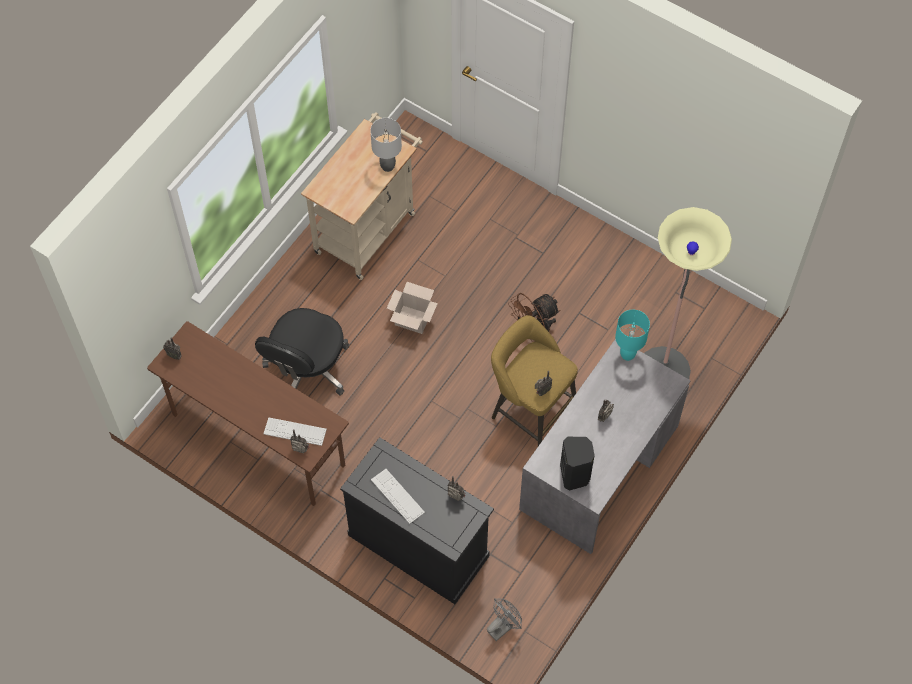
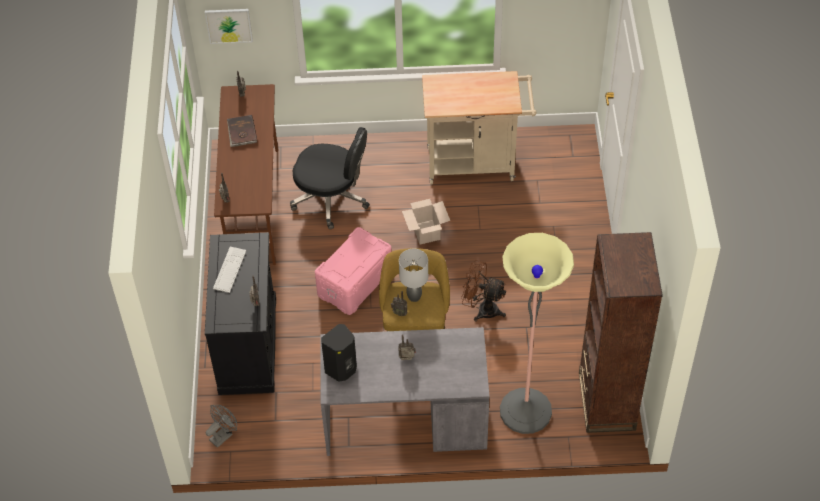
camera: 55 degrees right, 10 degrees down
(135, 305) = (229, 25): none -> picture
(225, 386) = (241, 132): none -> brown book
(295, 432) = (238, 189): keyboard -> none
(307, 370) = (332, 199): black office chair -> black office chair turned 150 degrees counterclockwise
(388, 166) = (490, 106): grey table lamp -> grey table lamp (414, 297)
(420, 413) = (354, 283): none -> pink storage box
(503, 626) = (223, 435): grey fan -> grey fan turned 60 degrees counterclockwise
(628, 355) = (474, 343): turquoise table lamp -> none
(699, 306) = (606, 401): none -> brown bookcase

